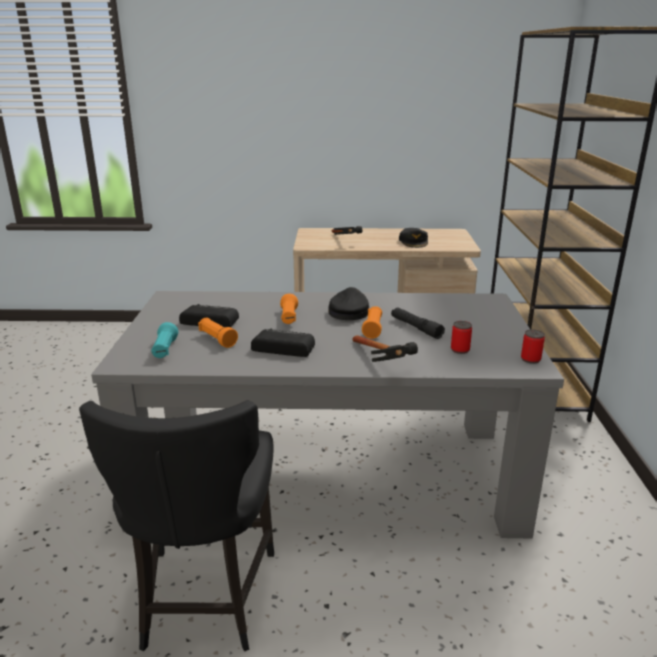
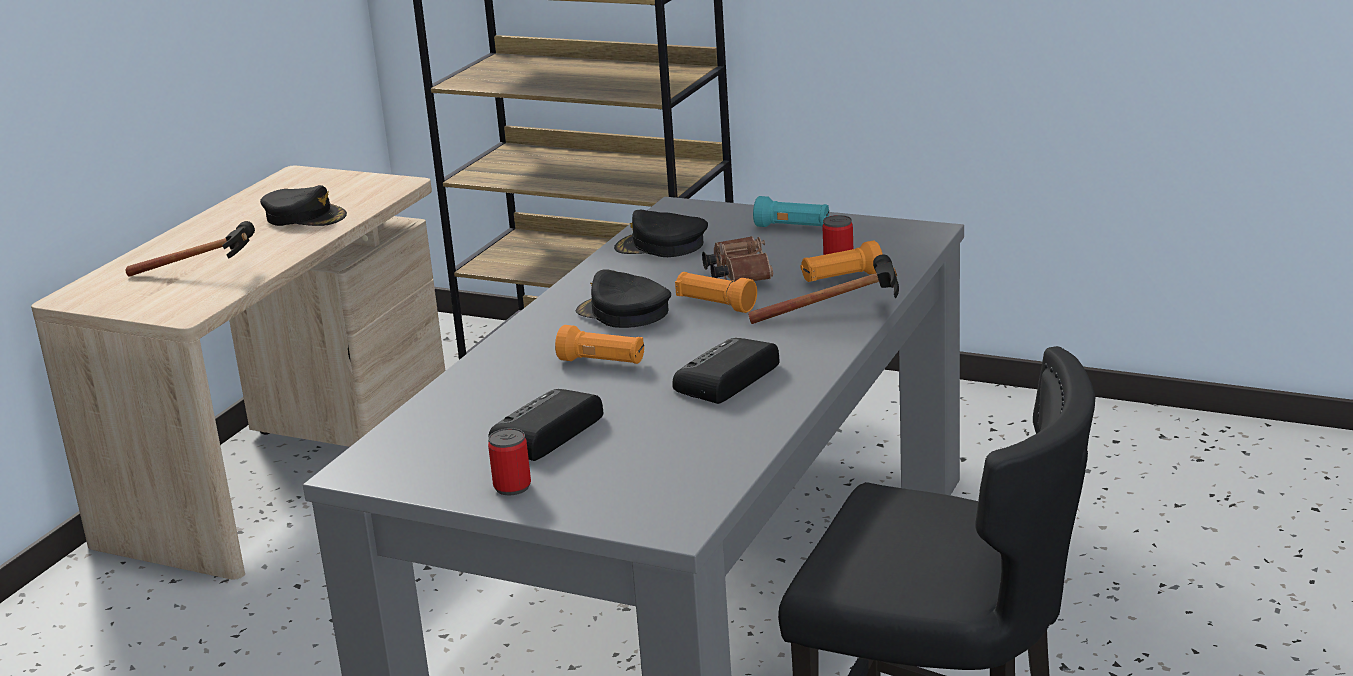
camera: 65 degrees left, 0 degrees up
(165, 350) = (647, 481): turquoise flashlight -> turquoise flashlight (792, 227)
(217, 339) = (643, 431): orange flashlight -> orange flashlight (841, 278)
(416, 328) = (738, 275): black flashlight -> brown binoculars
(438, 304) = (661, 246): none -> black cap
(530, 359) = (900, 229): can -> can (512, 487)

